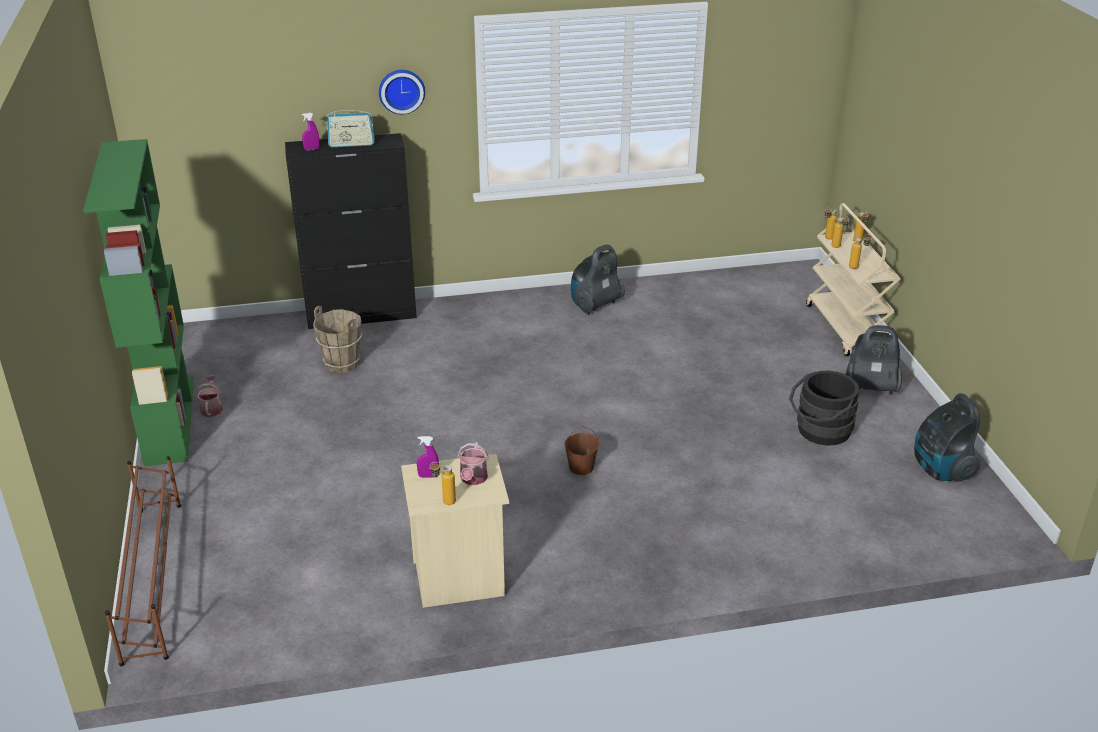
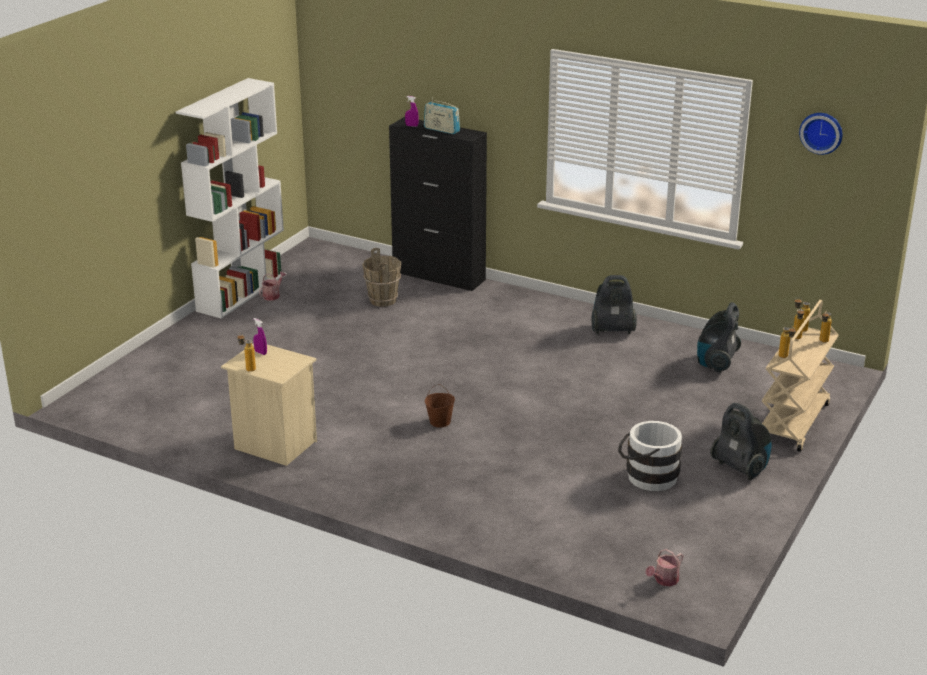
camera: 40 degrees right, 5 degrees down
(153, 578) = (125, 369): brown shoe rack -> none
(169, 419) = (242, 292): green bookcase -> white bookcase
(401, 90) = (491, 97): wall clock -> wall clock (821, 132)
(473, 479) = (281, 364): watering can -> watering can (664, 580)
(819, 431) = (647, 477): black bucket -> white bucket
(940, 470) = (701, 541): vacuum cleaner -> vacuum cleaner (716, 363)

